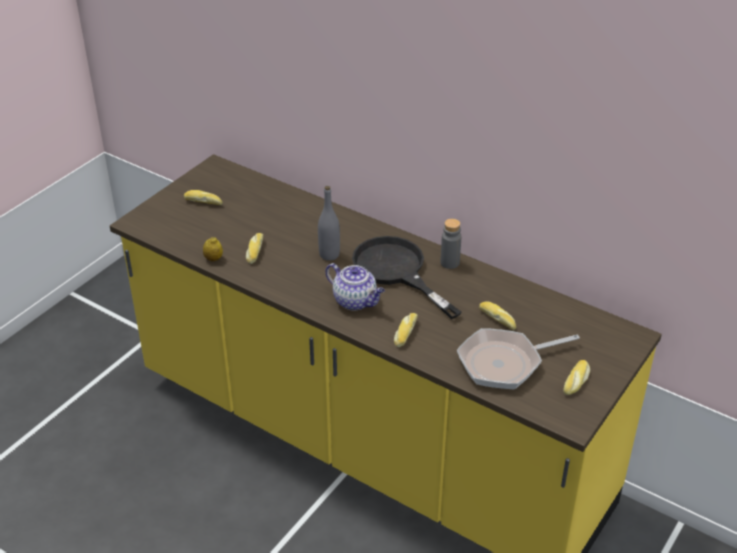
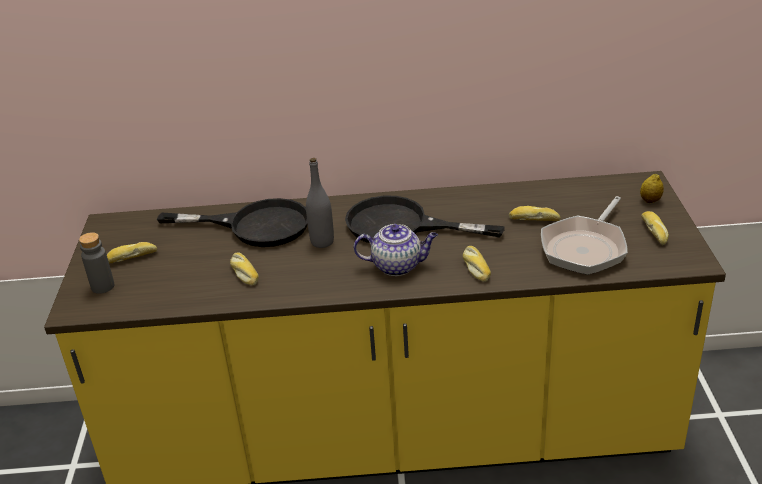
camera: 35 degrees left, 5 degrees down
(213, 259) = (208, 300): lemon -> lemon (650, 201)
(301, 218) = (255, 225): none -> black frying pan
(449, 263) = (437, 198): grey bottle -> grey bottle (103, 286)

